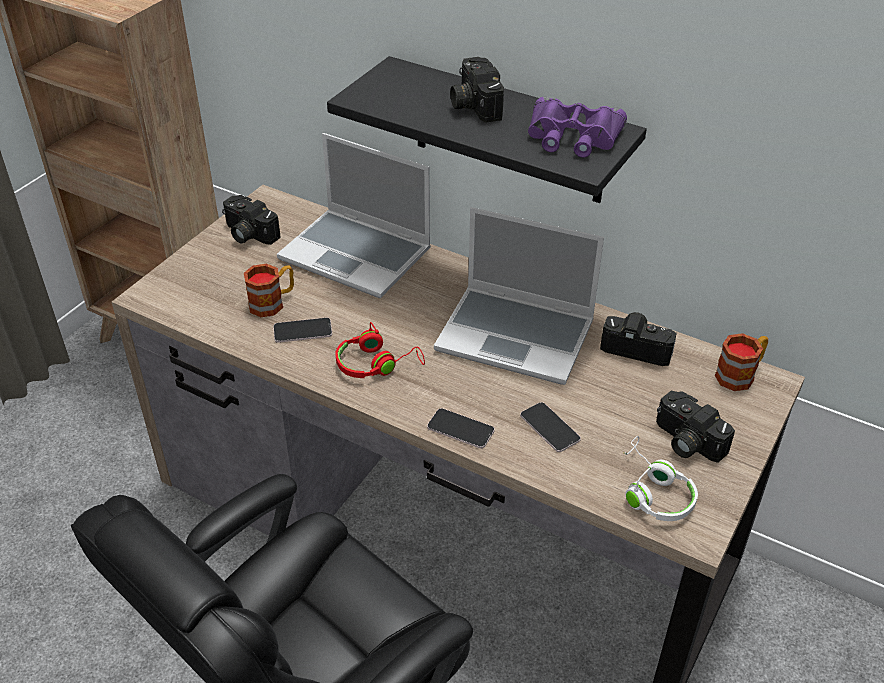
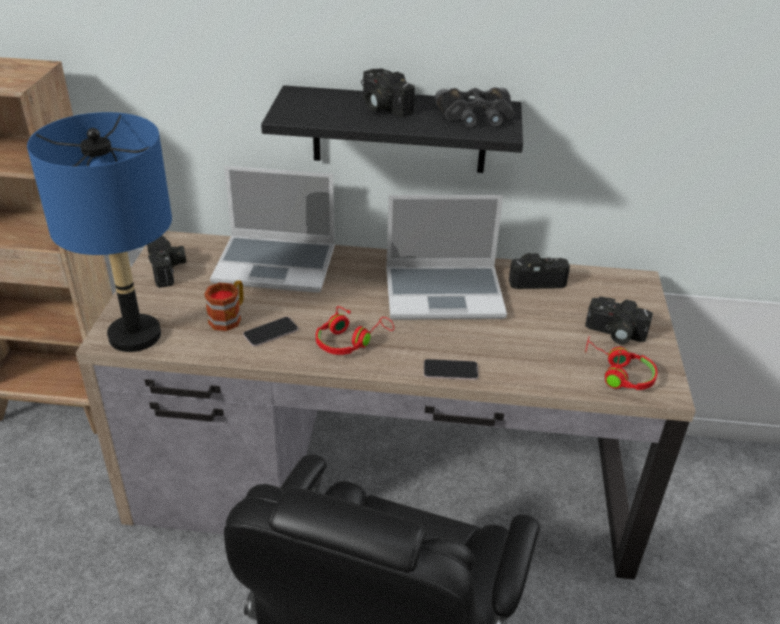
camera: 25 degrees left, 5 degrees down
(172, 298) = (134, 336): none -> blue table lamp
(248, 234) = (169, 270): camera -> camera turned 120 degrees counterclockwise
(549, 427) = (515, 351): phone -> none
(573, 137) = (476, 115): purple binoculars -> black binoculars
(653, 491) = (617, 373): white headphones -> red headphones
(740, 374) = (616, 280): mug -> none

